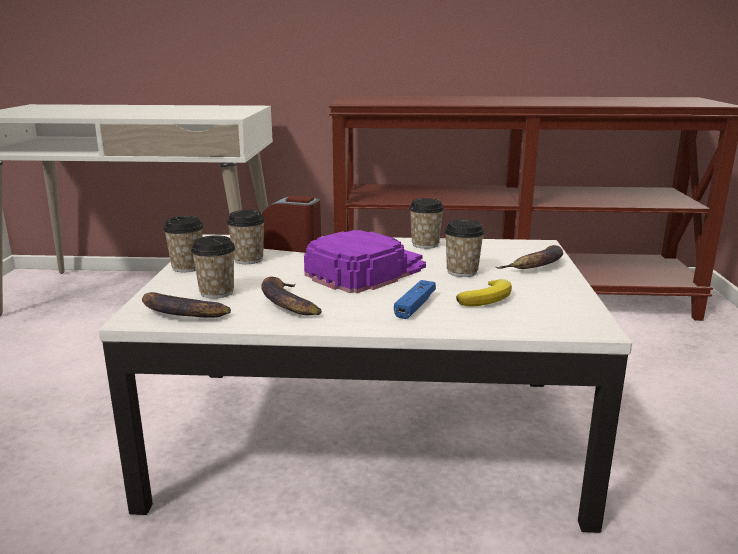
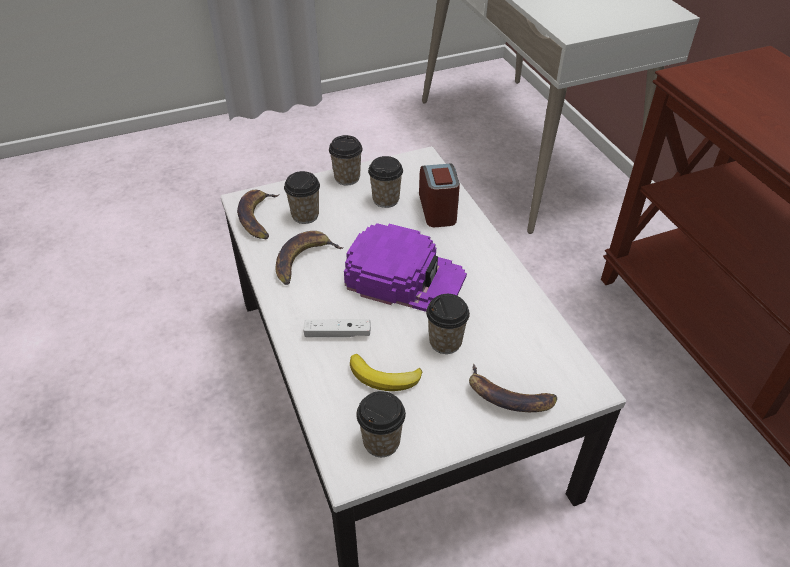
camera: 65 degrees right, 25 degrees up
(415, 306) = (337, 334): blue game controller -> white game controller
(425, 244) = (512, 292): cup -> cup (381, 442)

